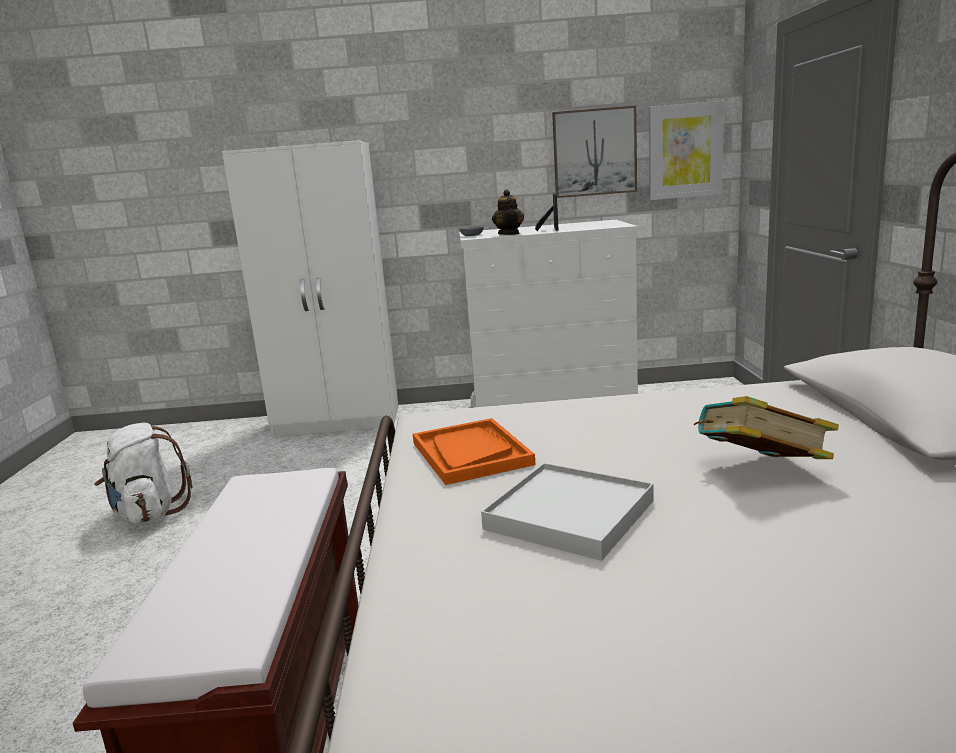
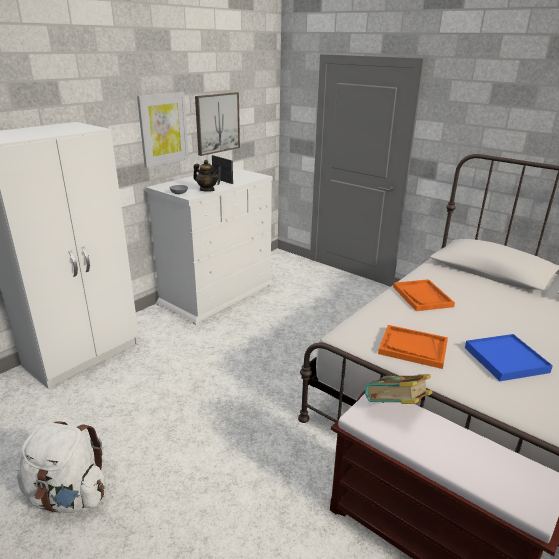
camera: 50 degrees left, 10 degrees up
(570, 515) = (505, 359): white tray -> blue tray
(650, 412) = (422, 296): none -> orange tray
(685, 151) = (258, 120): picture -> picture (163, 129)
(760, 471) = (507, 313): book -> book (396, 408)

